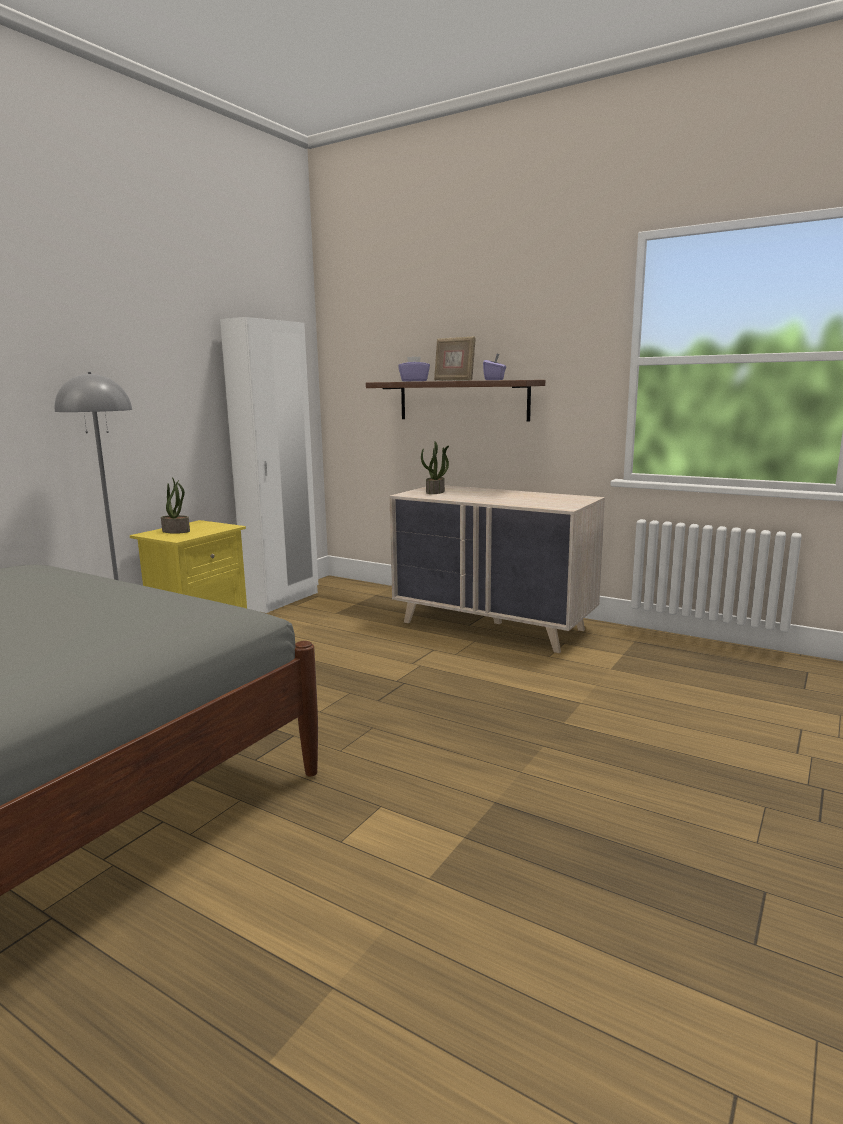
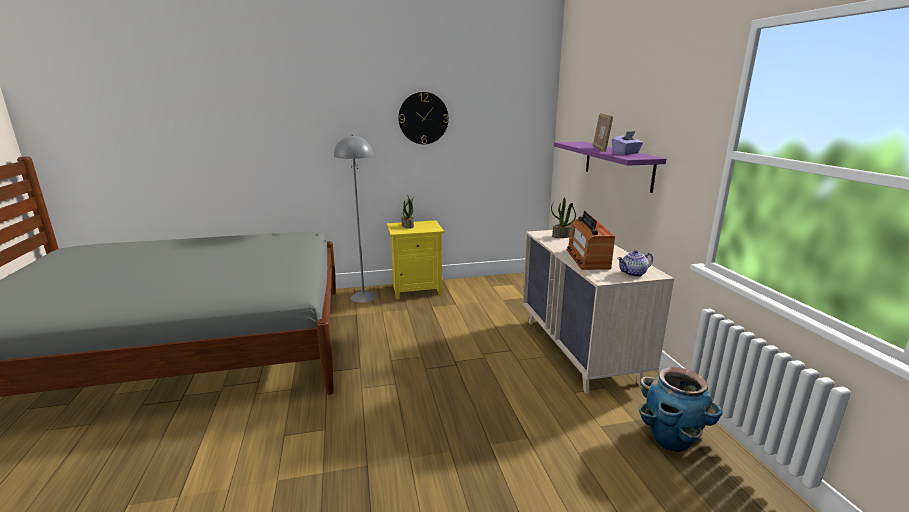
camera: 45 degrees right, 5 degrees up
(166, 353) = (423, 118): none -> wall clock
(282, 600) = (490, 280): white wardrobe -> none
(414, 381) = (582, 145): purple tissue box -> none
(463, 400) = (617, 165): brown shelf -> purple shelf
(511, 500) = (587, 259): none -> radio
(573, 500) = (633, 274): none -> teapot
(665, 655) = (671, 440): none -> planter

